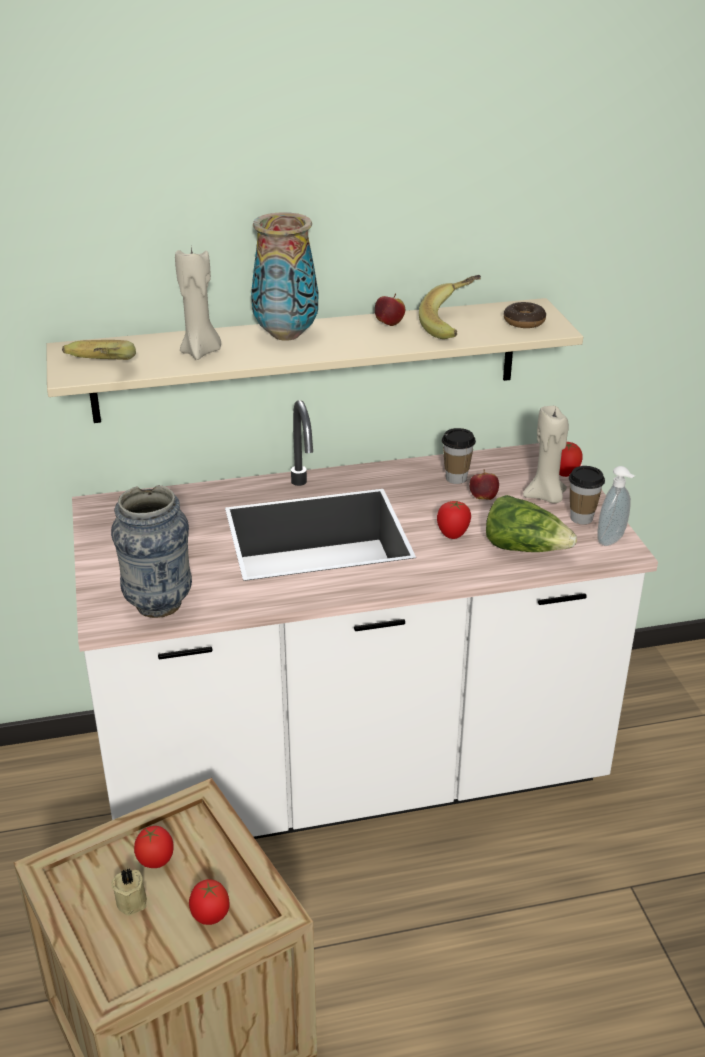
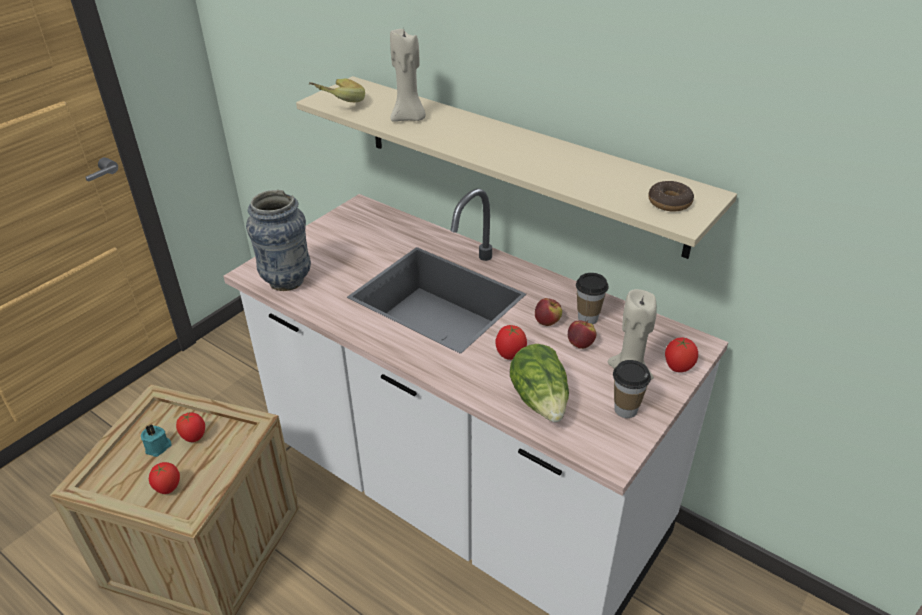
camera: 50 degrees right, 5 degrees up
(132, 900) = (158, 447): beige candle -> turquoise candle
(286, 335) = (480, 131): vase -> none
(389, 324) = (563, 155): apple -> apple (547, 322)
(454, 325) = (607, 178): banana -> none
(612, 541) = (617, 444): soap dispenser -> none

